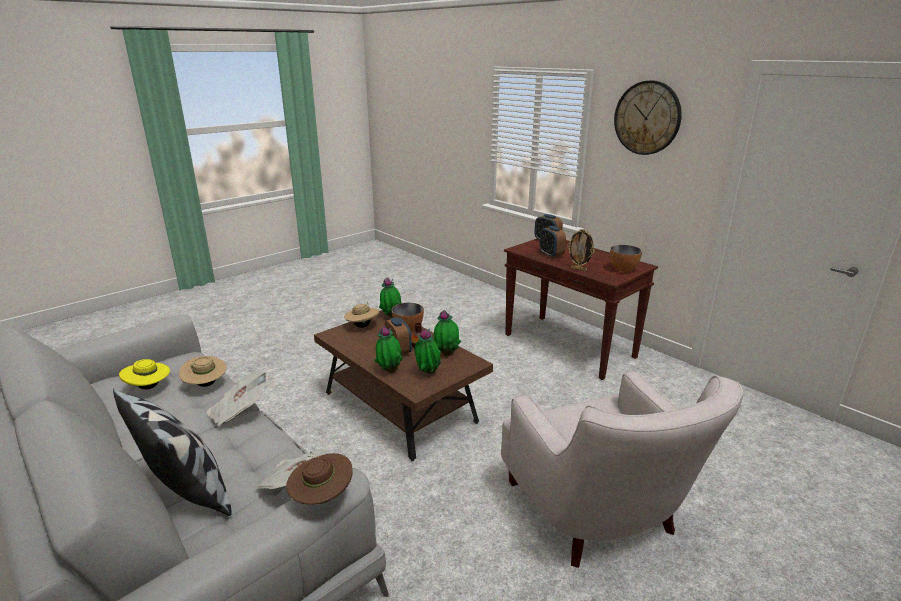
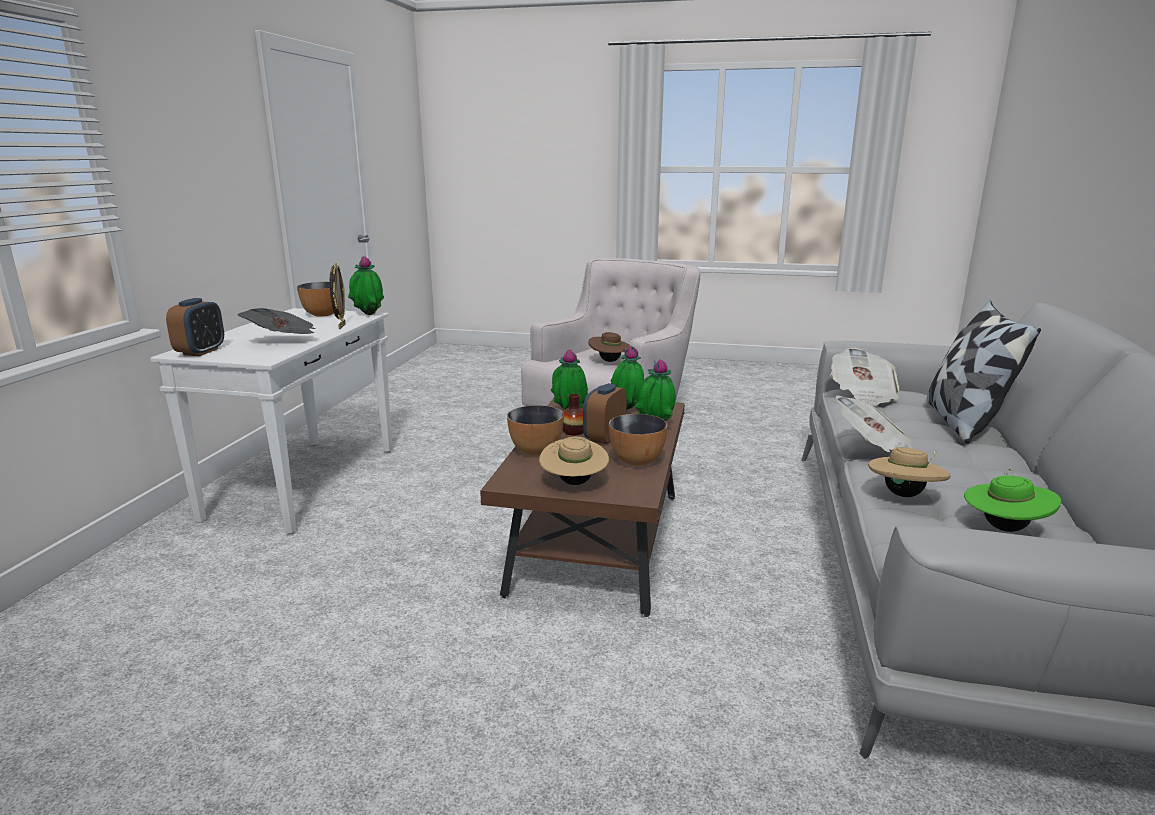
camera: 125 degrees left, 5 degrees down
(149, 387) = (1004, 528): yellow hat -> green hat
(322, 497) = (866, 341): brown hat -> brown hat (609, 361)
(359, 347) = (637, 461): none -> bowl
(391, 316) = (510, 475): potted plant -> potted plant (368, 315)
(551, 255) = (283, 342): alarm clock -> newspaper
(570, 346) = (304, 482): brown console table -> white console table
(647, 118) = (183, 105): wall clock -> none

